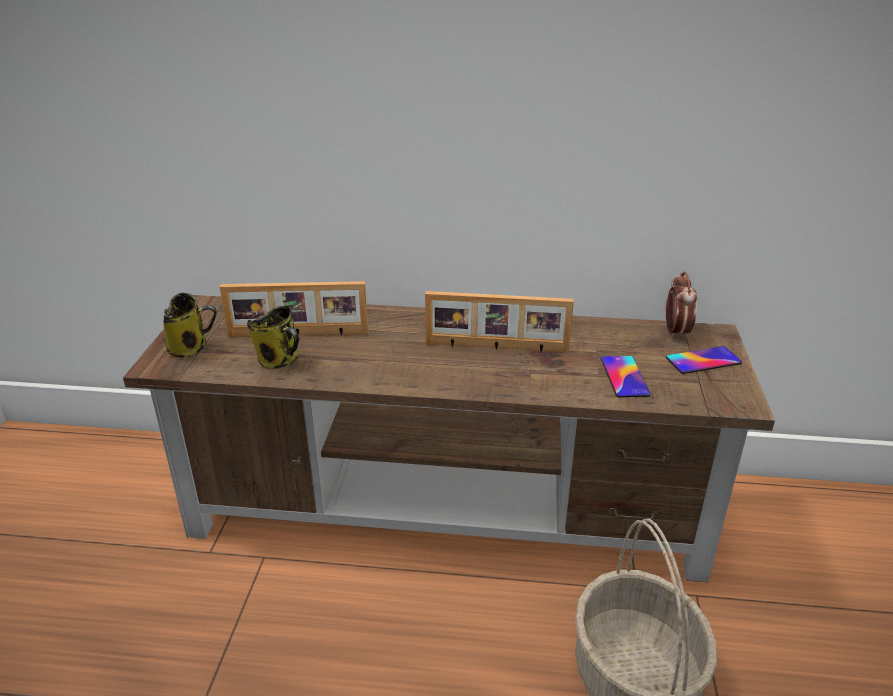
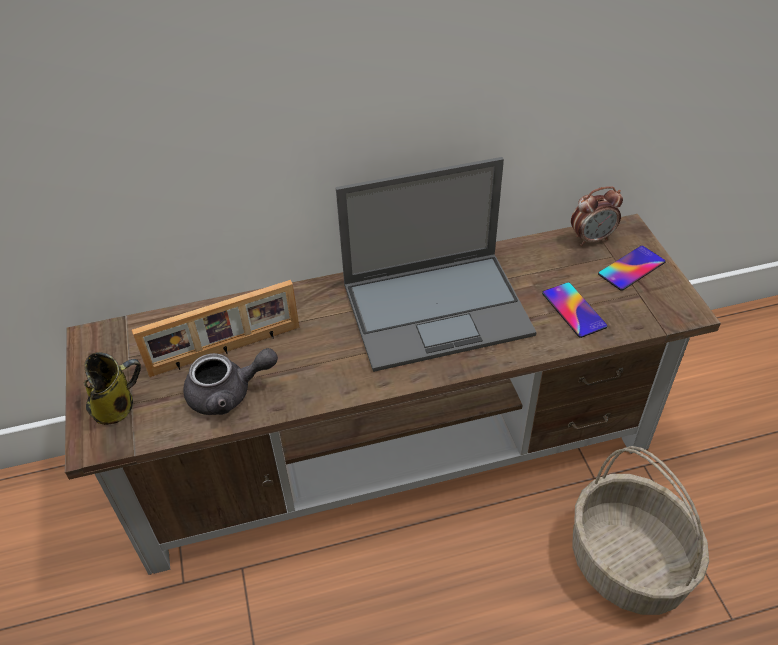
camera: 20 degrees left, 15 degrees up
(280, 361) = (229, 393): mug -> grey teapot
(496, 348) = (438, 308): picture frame -> laptop
(676, 332) = (591, 239): alarm clock -> alarm clock turned 90 degrees clockwise

